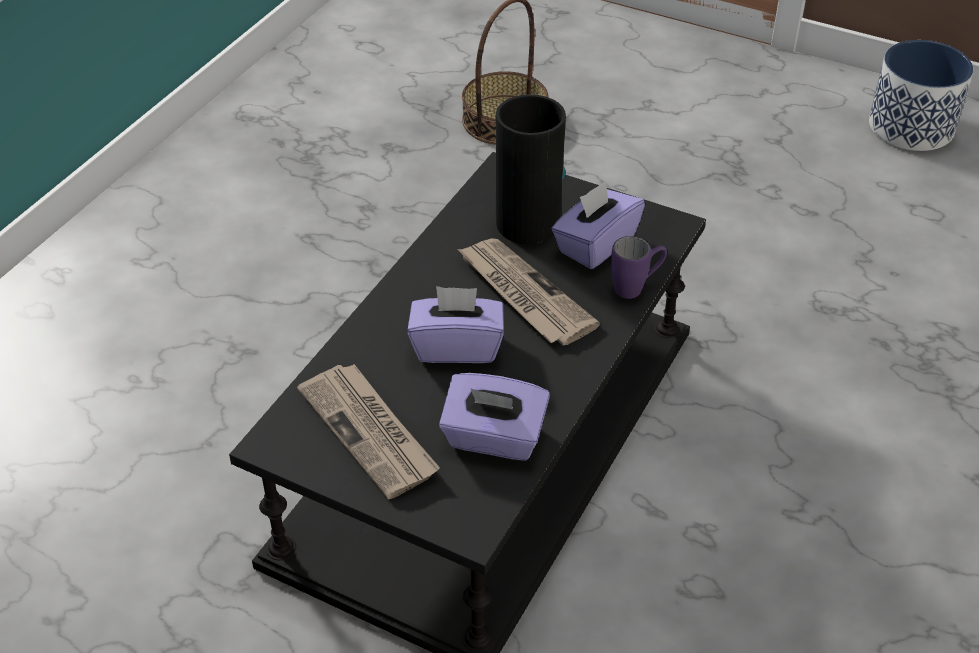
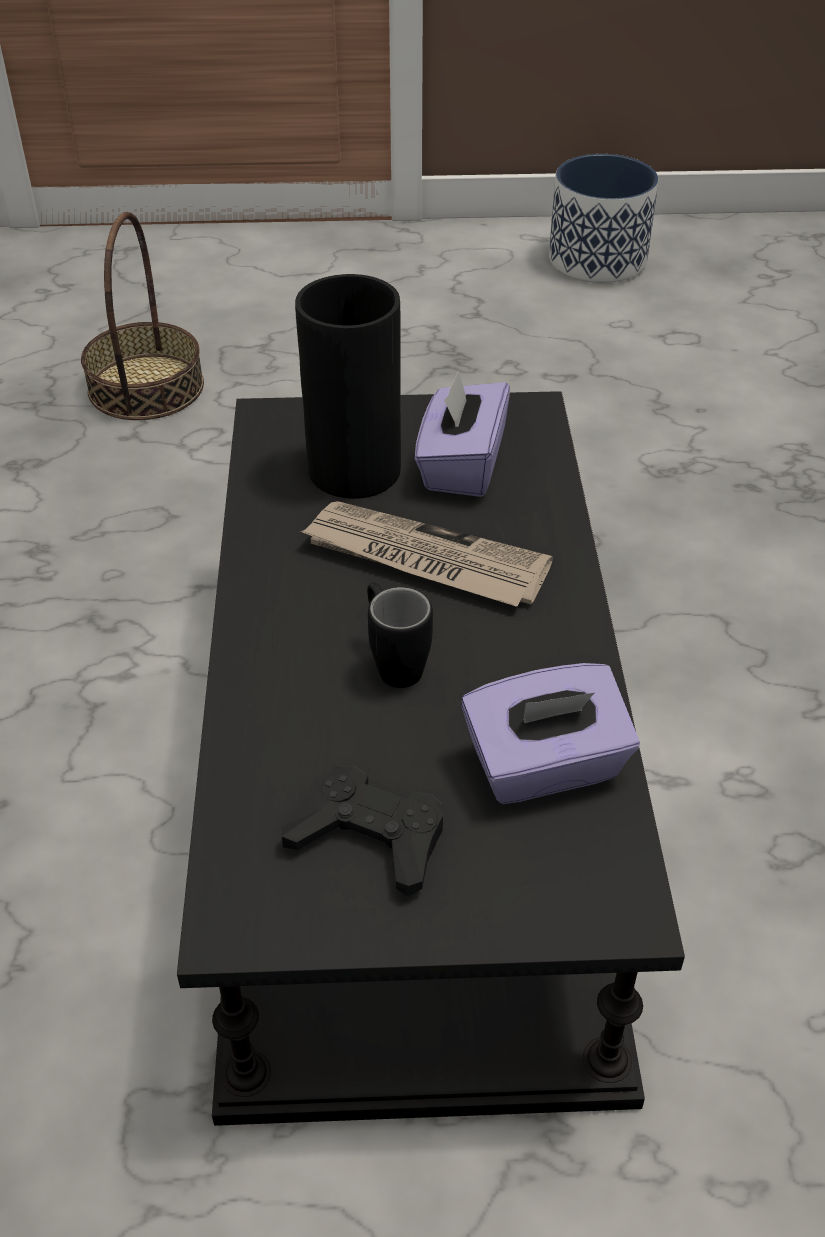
camera: 30 degrees left, 0 degrees up
(370, 432) = (369, 837): newspaper -> black game controller
(457, 346) = (393, 662): purple tissue box -> black mug
(636, 287) = (554, 498): purple mug -> none

